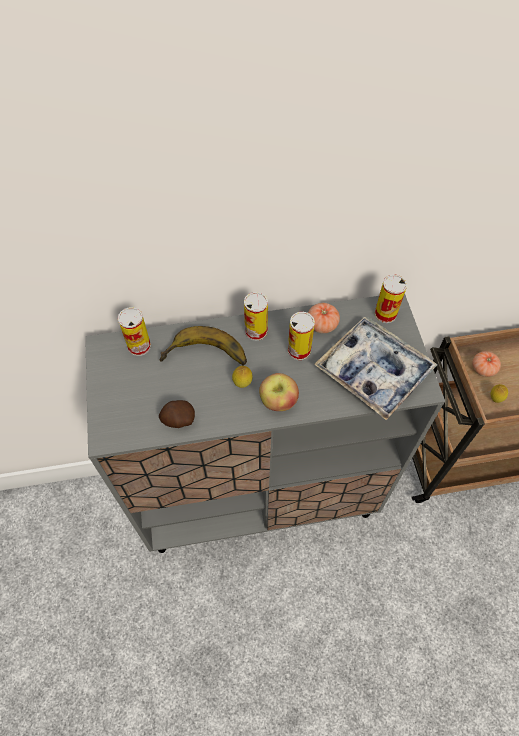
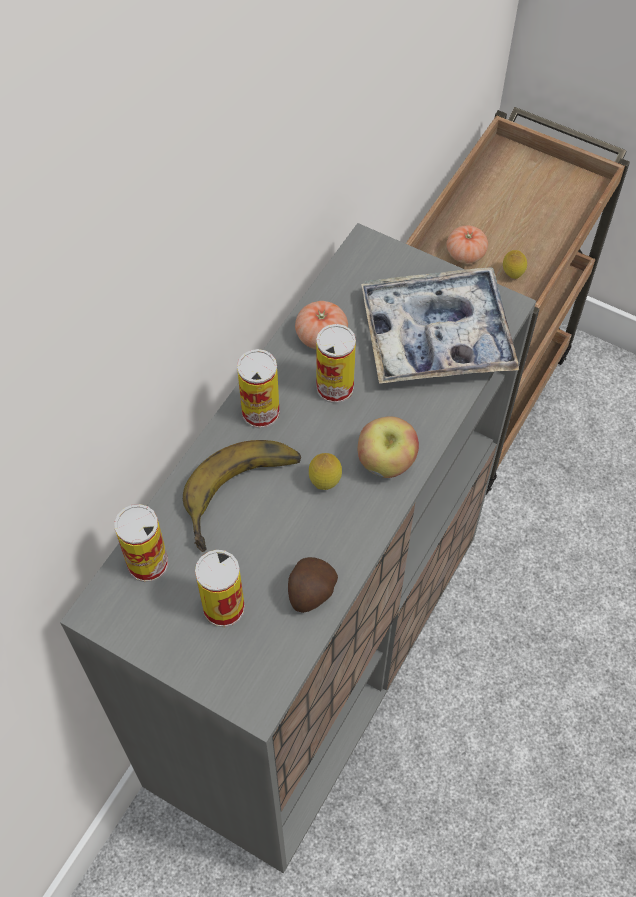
camera: 50 degrees left, 0 degrees up
(385, 314) = (370, 264): can -> can (223, 607)

